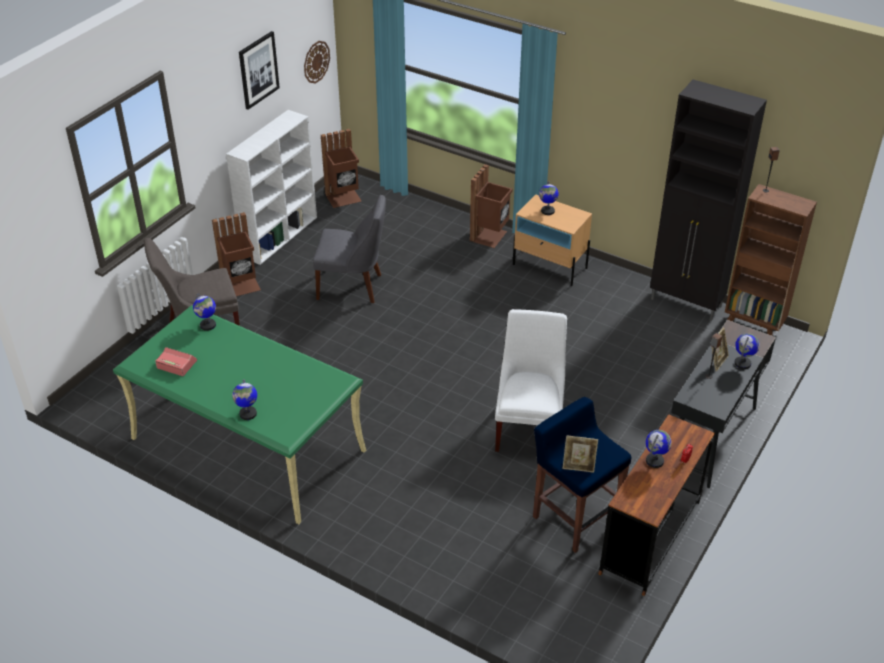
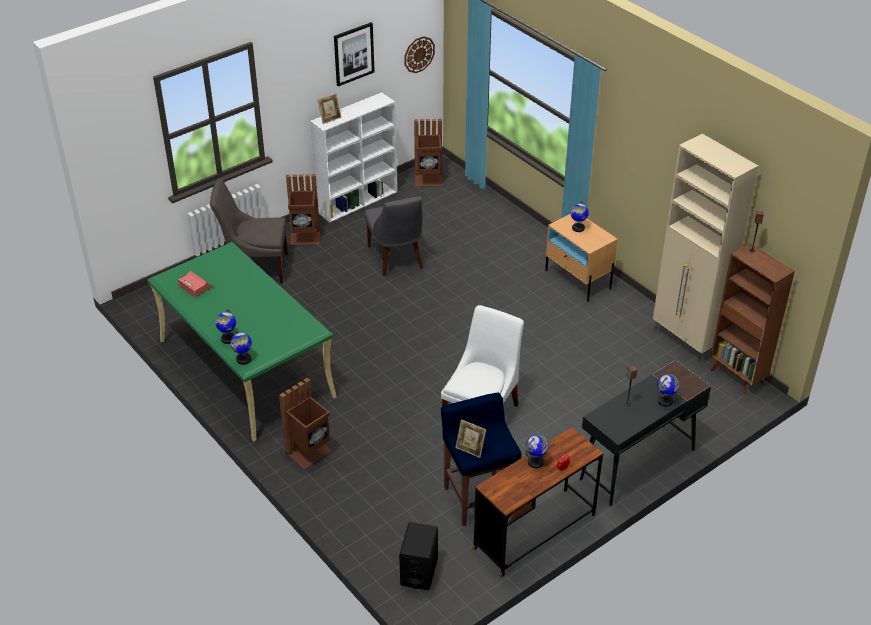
camera: 20 degrees right, 0 degrees up
(207, 325) = (234, 261): globe -> globe (243, 359)
(353, 287) = (396, 258): grey chair -> grey chair turned 45 degrees clockwise
(490, 236) = (539, 241): brown trash can -> brown trash can (310, 453)
(556, 616) = (419, 571): none -> black speaker
(686, 303) = (685, 341): black cabinet -> beige cabinet
(717, 361) = (643, 393): picture frame -> picture frame (330, 119)

